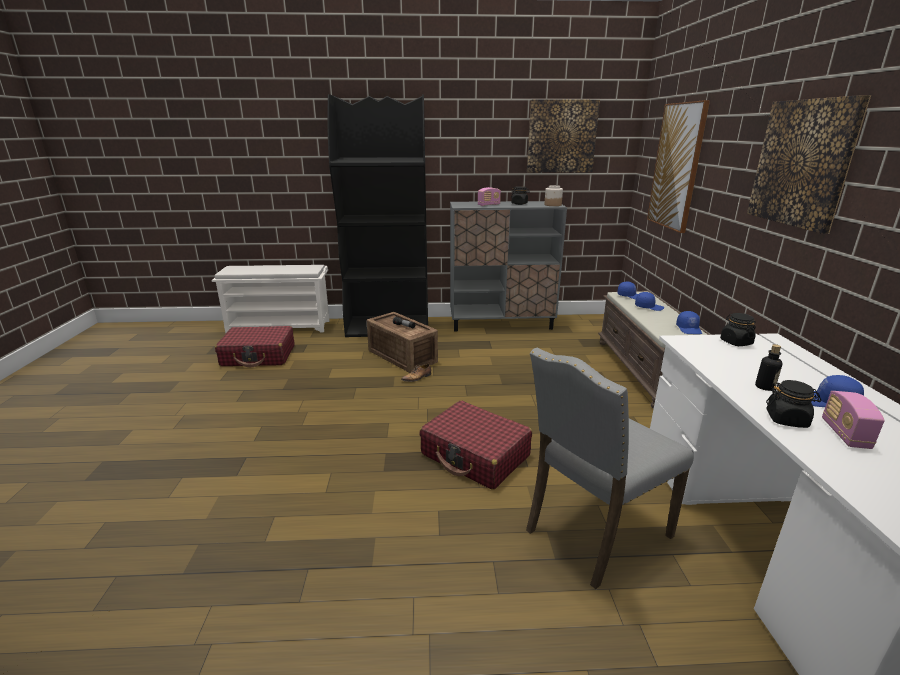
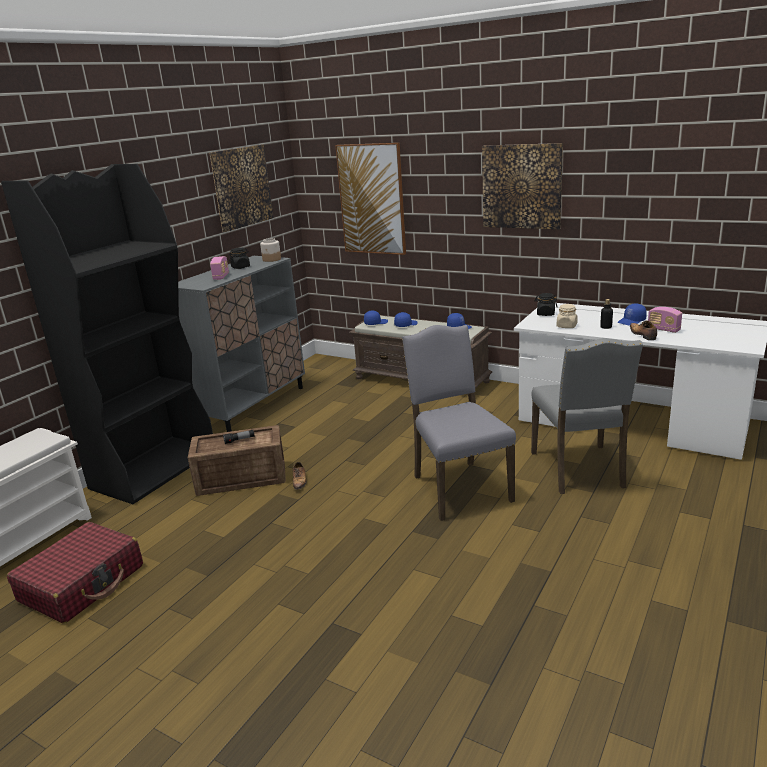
camera: 55 degrees left, 0 degrees up
(475, 455) = (458, 487): red suitcase -> grey chair
(718, 362) = (566, 326): none -> beige jar
(787, 419) = (642, 335): black jar -> shoe

